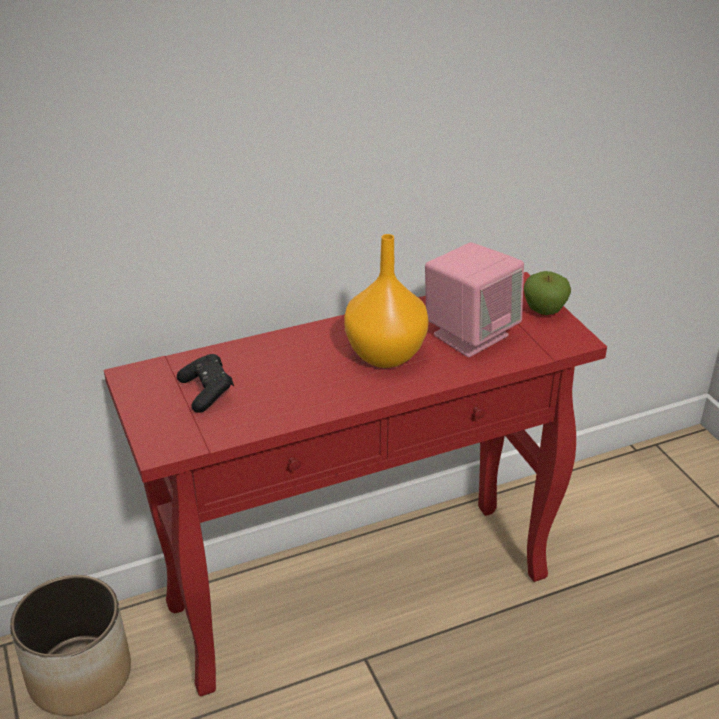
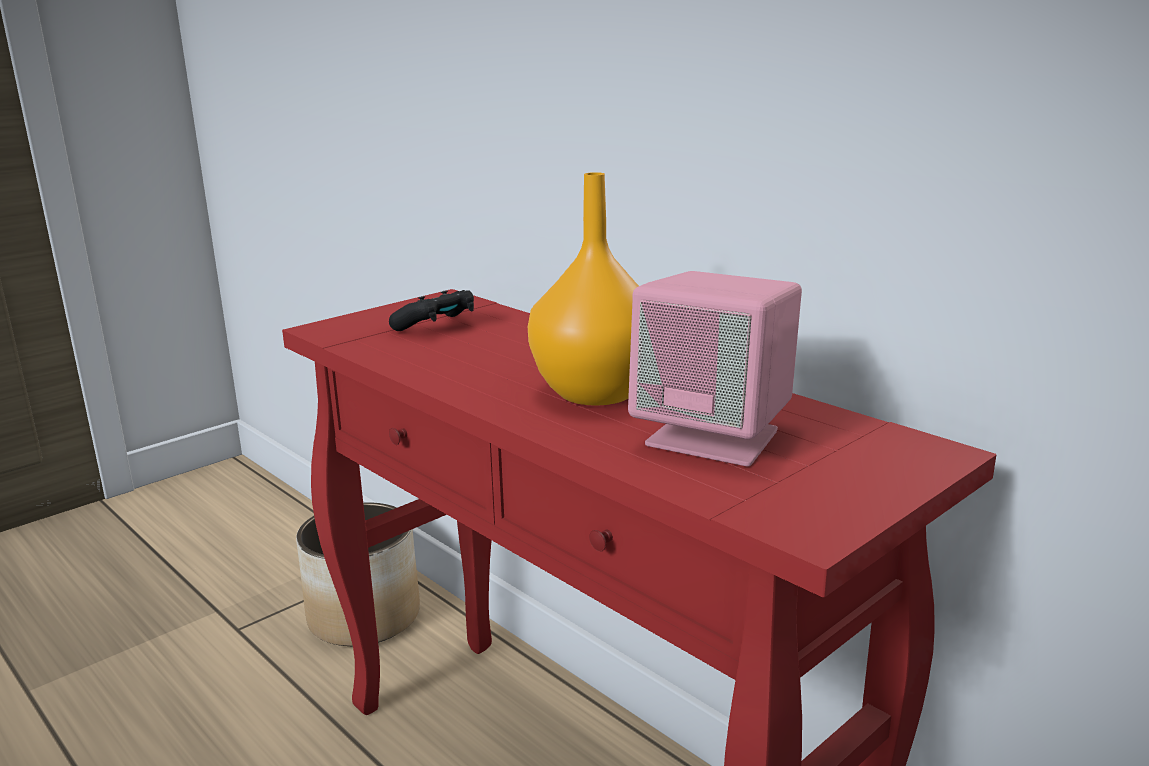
camera: 70 degrees right, 15 degrees down
(544, 311) = (873, 486): apple -> none

